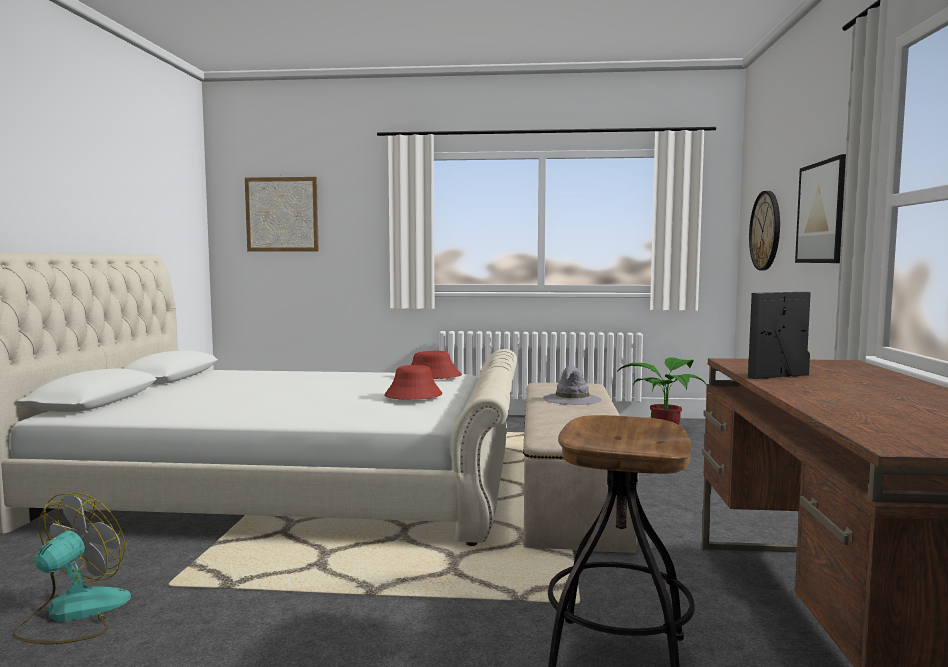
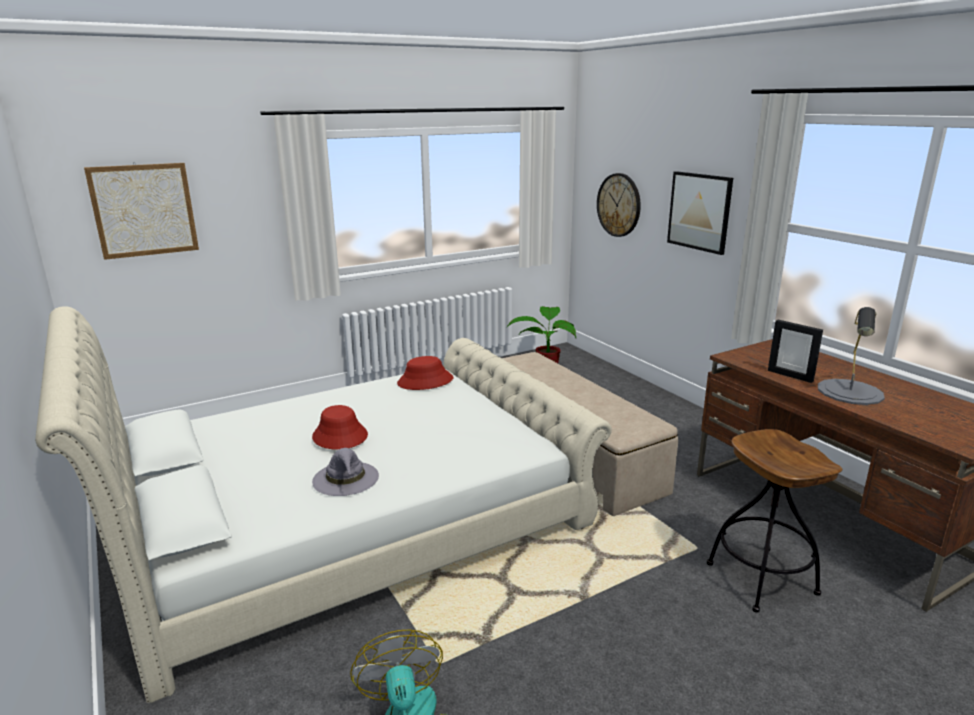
camera: 35 degrees left, 15 degrees up
(413, 395) = (469, 416): red hat -> red hat (339, 436)
(572, 399) = (556, 380): grey hat -> grey hat (346, 479)
(778, 376) = (790, 375): picture frame -> picture frame turned 75 degrees counterclockwise
(837, 393) = (850, 392): none -> grey table lamp

